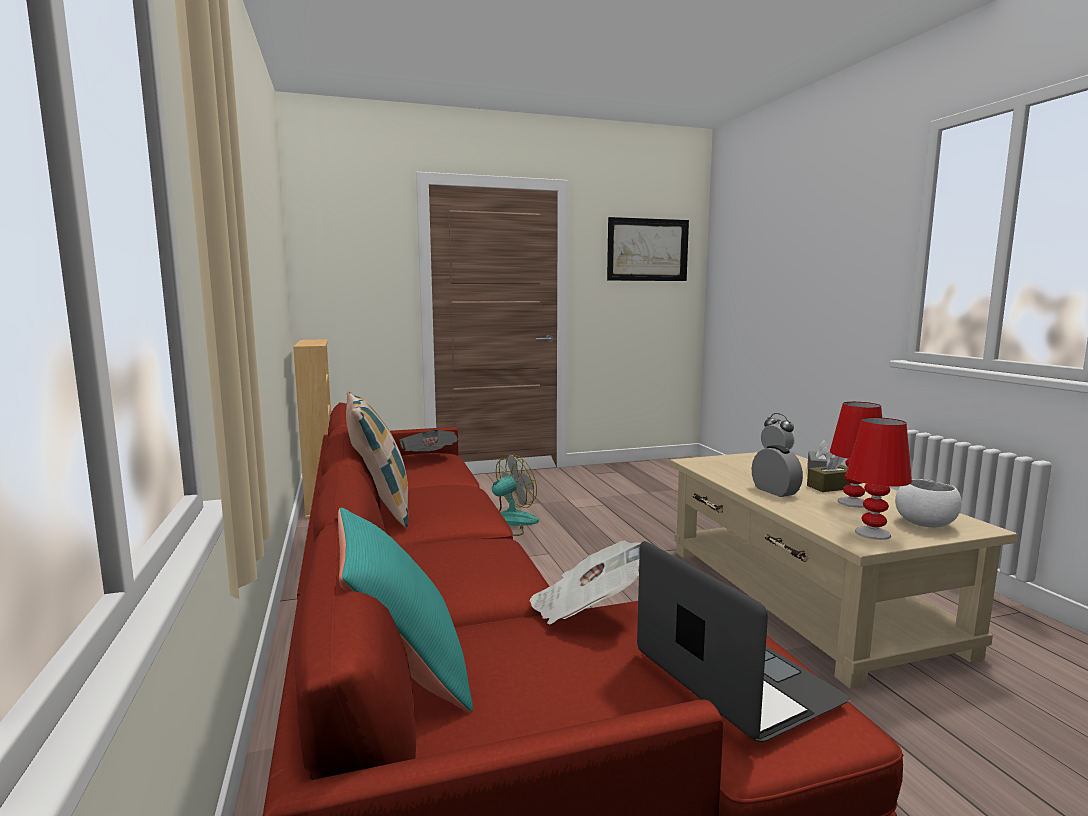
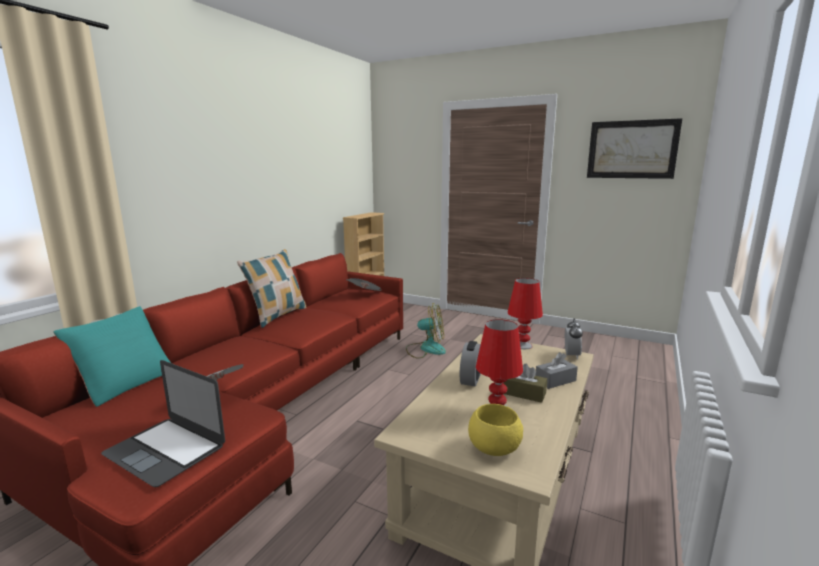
camera: 45 degrees right, 5 degrees up
(735, 677) = (165, 449): laptop -> laptop turned 105 degrees clockwise
(872, 533) = (430, 433): red table lamp -> red table lamp (522, 345)
(926, 524) = (494, 449): white bowl -> yellow bowl

